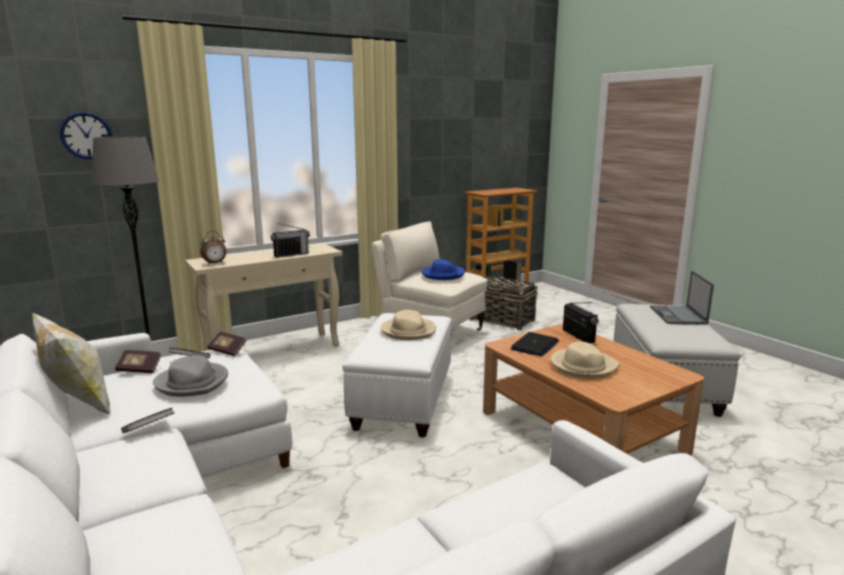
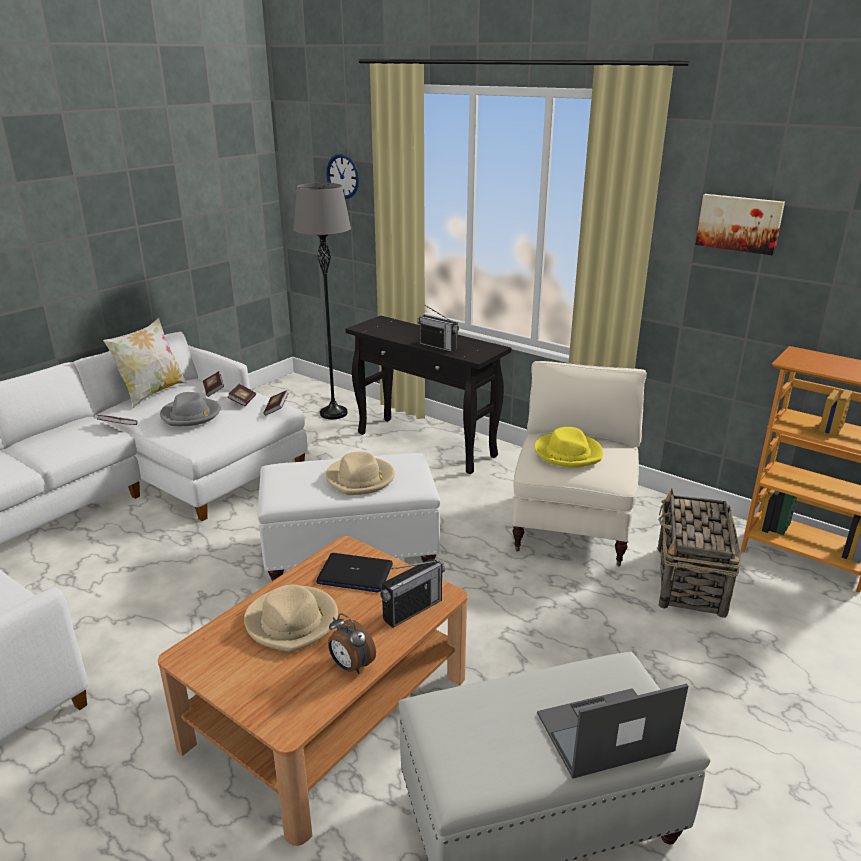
camera: 70 degrees right, 10 degrees up
(215, 264) = (373, 328): alarm clock -> alarm clock (350, 666)
(274, 352) = (427, 445): beige console table -> black console table
(431, 131) = (739, 223): none -> picture
(443, 274) = (568, 453): blue hat -> yellow hat

